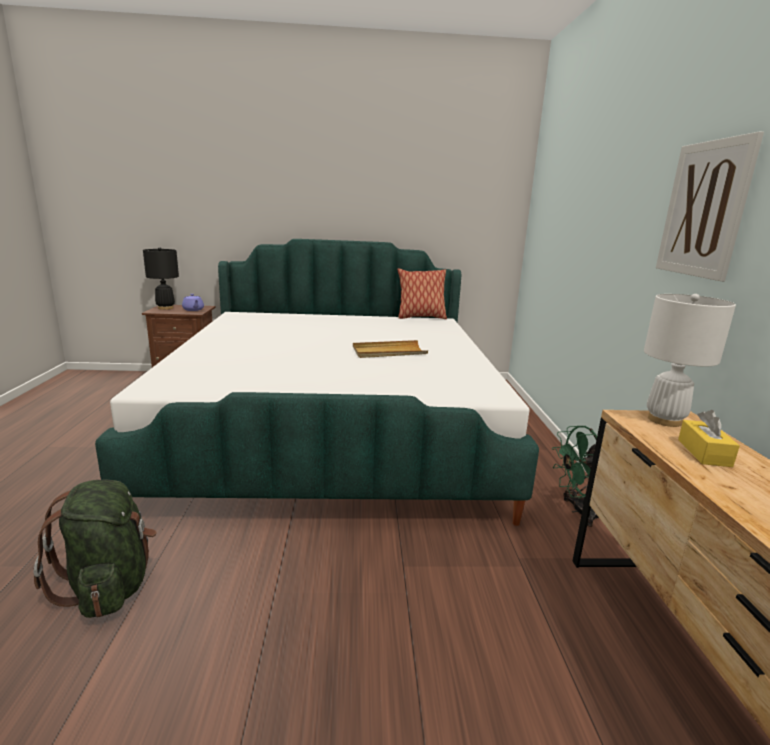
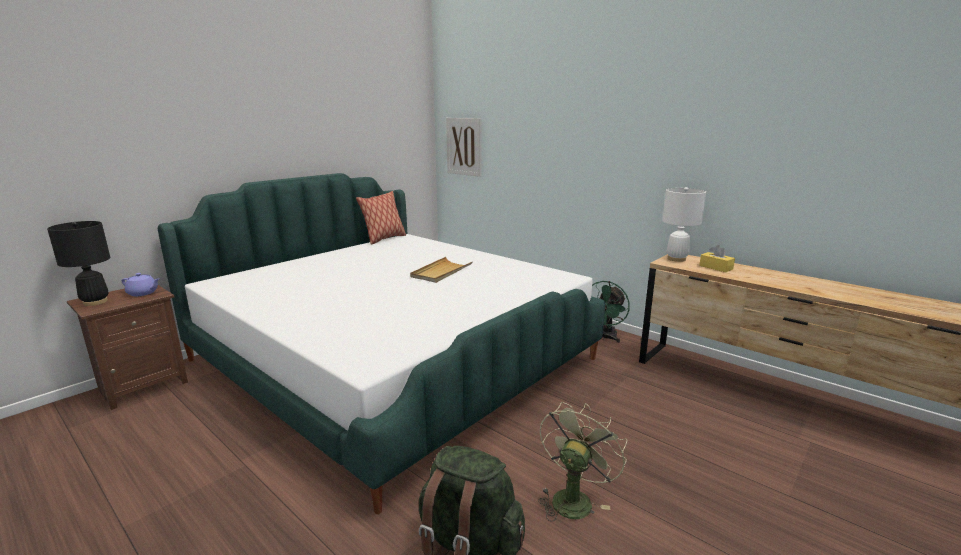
camera: 45 degrees left, 0 degrees up
(226, 625) = (573, 498): none -> green fan
(704, 209) = (649, 138): picture -> picture (464, 146)

